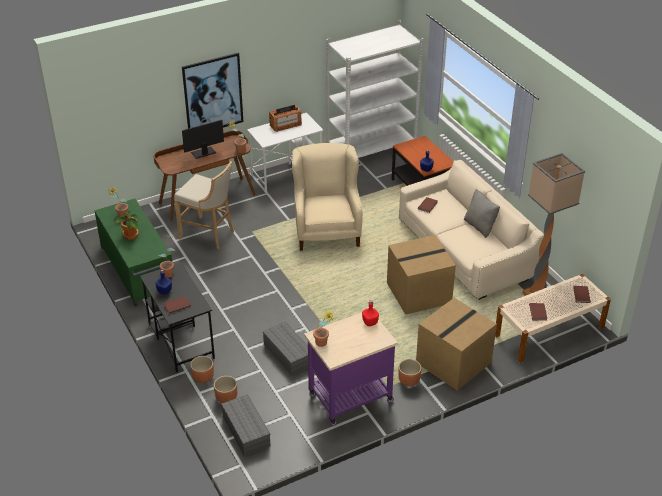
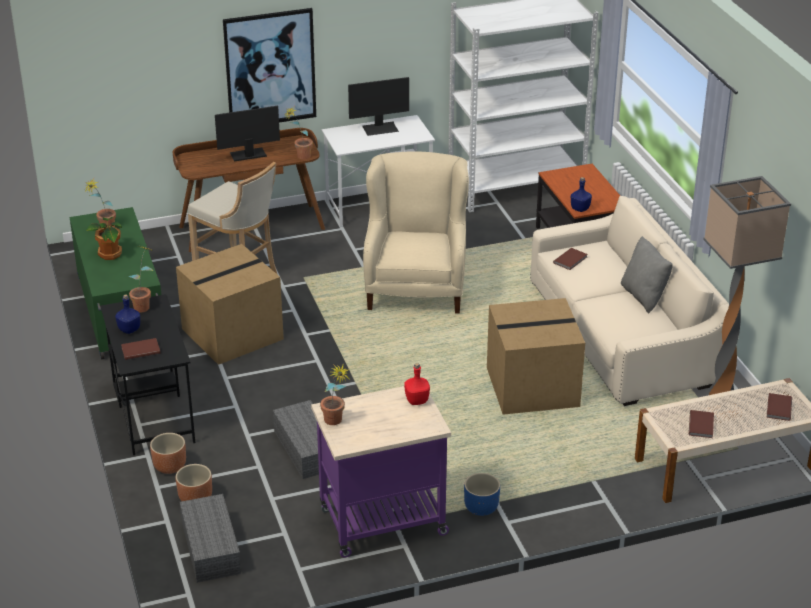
camera: 10 degrees right, 5 degrees down
(285, 125) = (380, 128): radio -> monitor
(409, 381) = (481, 508): brown planter -> blue planter
(453, 363) = (558, 492): cardboard box -> cardboard box (232, 335)

